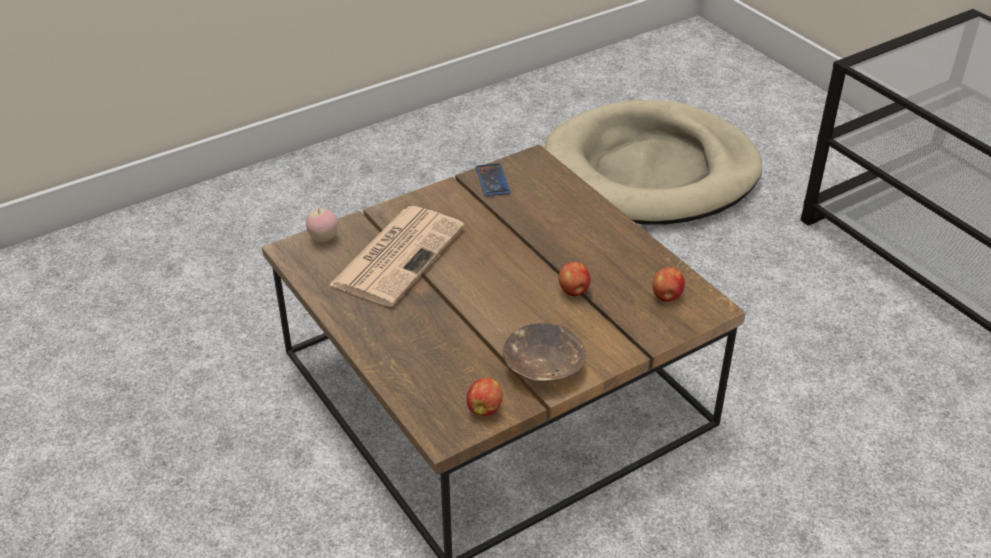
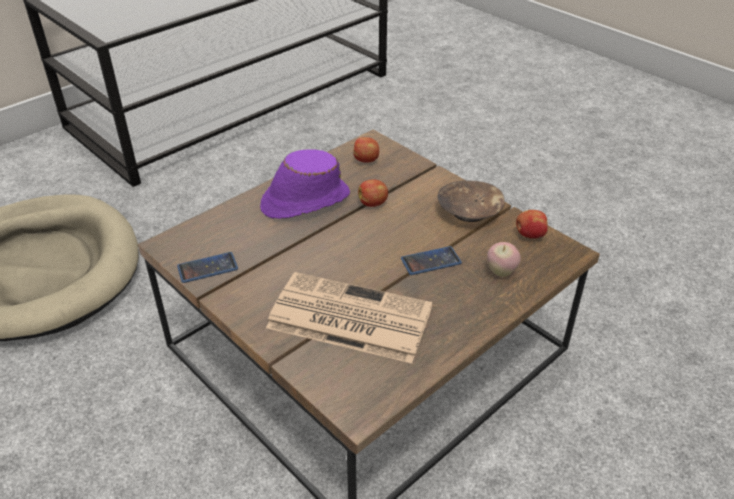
camera: 100 degrees left, 0 degrees up
(323, 238) = (331, 386): apple -> apple (501, 272)
(461, 319) = (431, 261): none -> phone
(587, 242) = (304, 201): none -> purple hat

